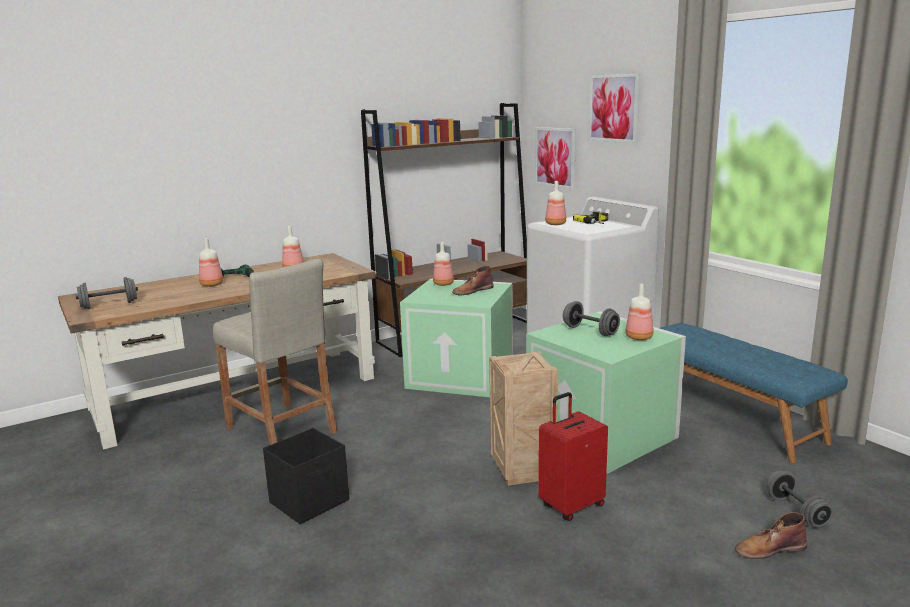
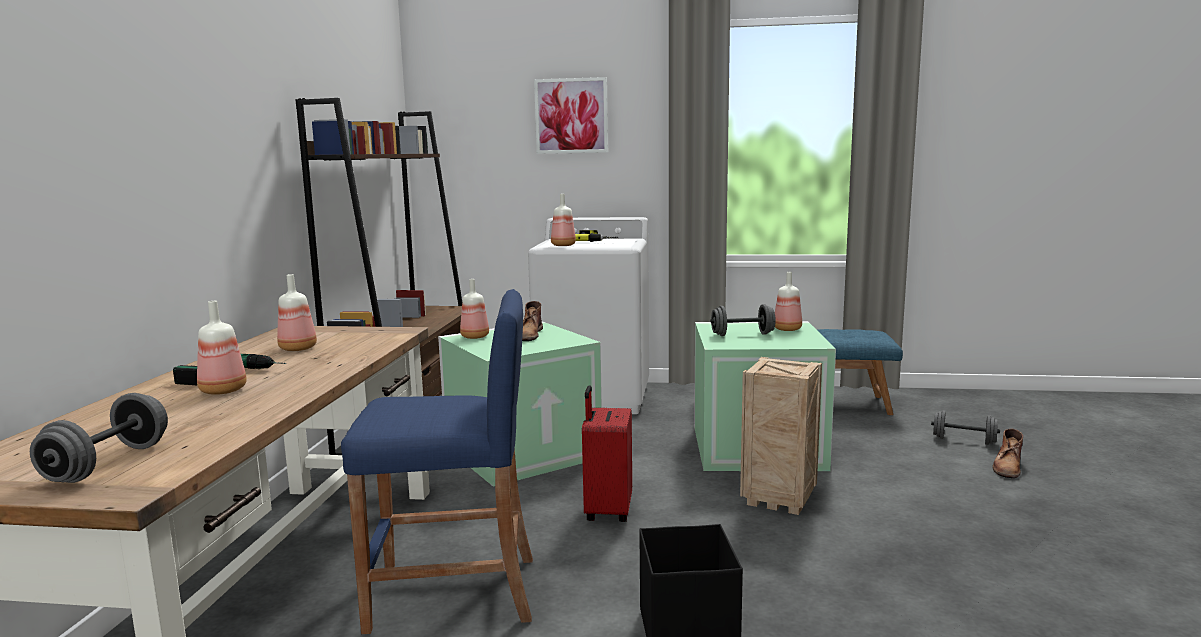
camera: 50 degrees left, 5 degrees down
(281, 430) = (453, 593): beige stool -> blue stool
(555, 157) = (478, 179): picture -> none
(571, 505) = (869, 503): red suitcase -> red suitcase (607, 511)

